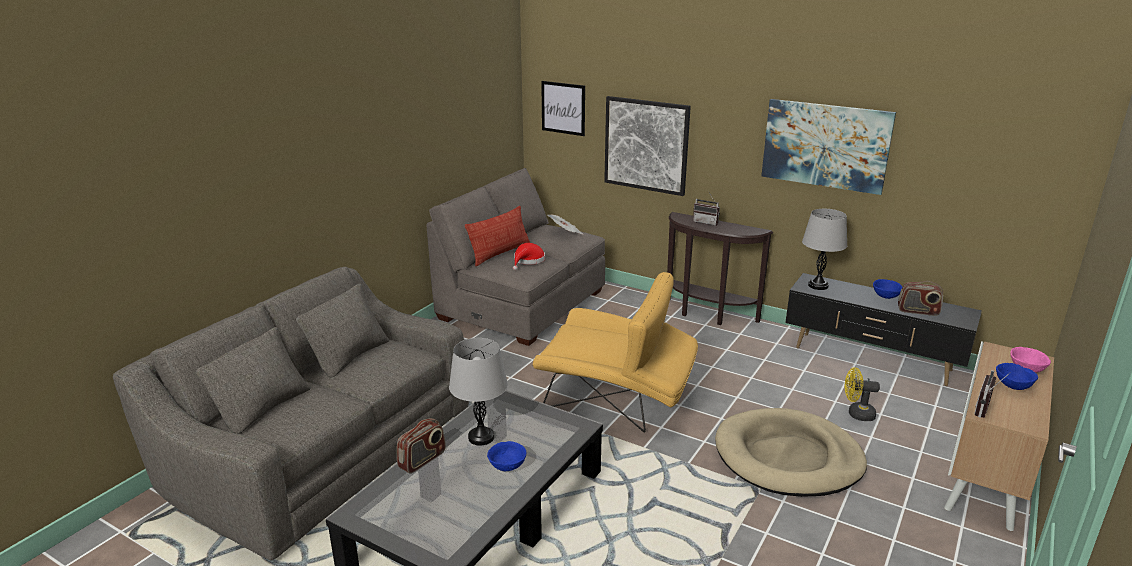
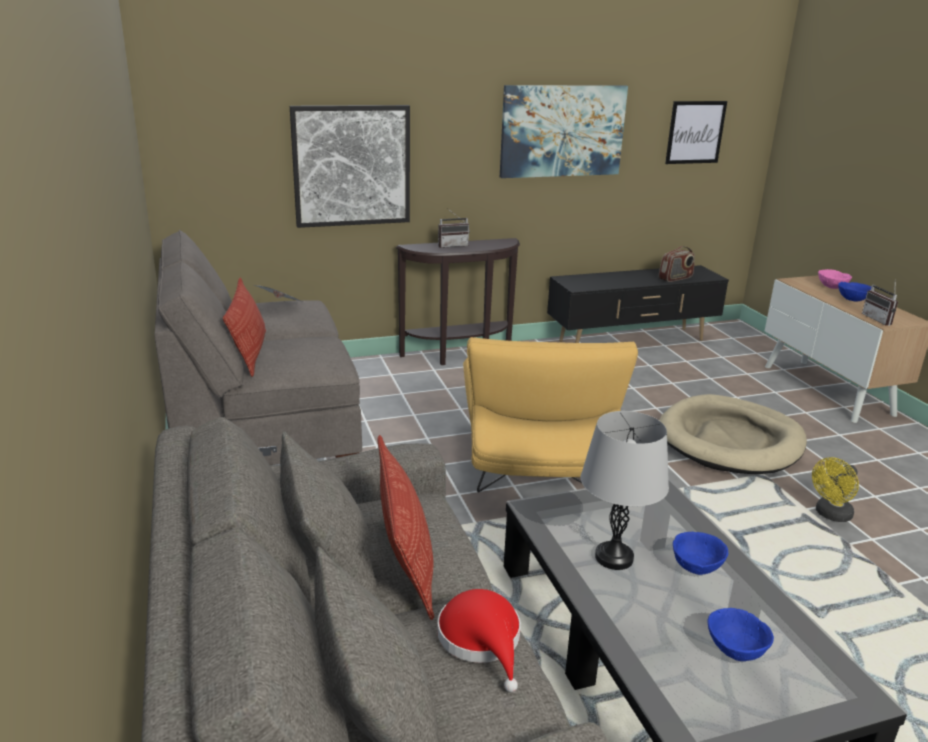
camera: 50 degrees left, 0 degrees up
(365, 371) = (406, 559): none -> pillow
(422, 460) = (620, 623): radio -> none
(528, 261) = (304, 348): red hat -> red hat (482, 640)
(563, 108) = (216, 132): picture -> picture (695, 132)
(616, 398) = (537, 466): yellow armchair -> yellow armchair turned 120 degrees clockwise
(818, 286) = (582, 282): grey table lamp -> none
(856, 414) = (700, 385): yellow fan -> yellow fan (830, 515)
(885, 296) = (636, 275): blue bowl -> blue bowl (734, 650)

